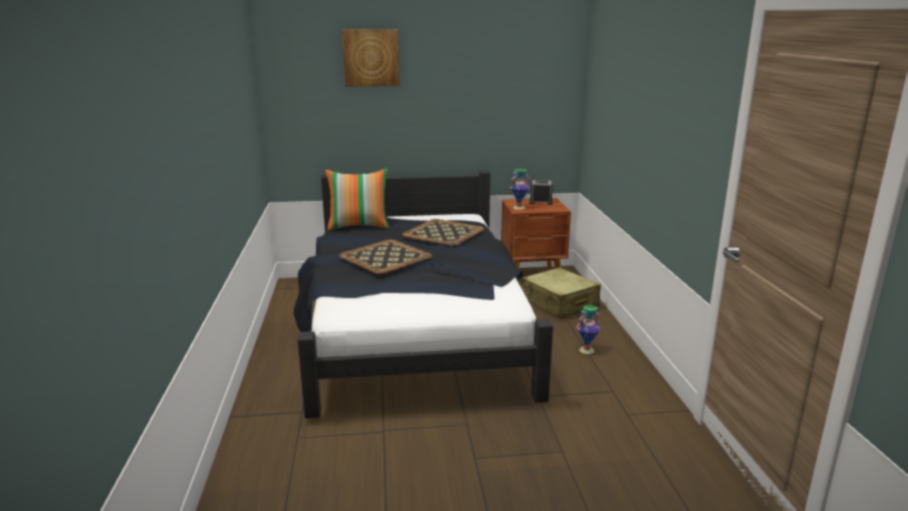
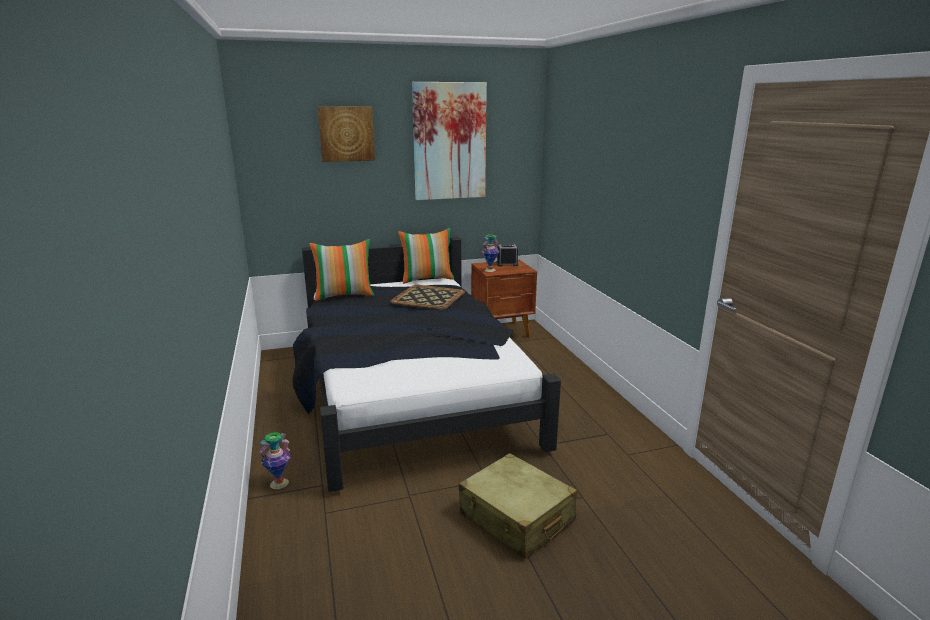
camera: 10 degrees left, 0 degrees up
(385, 257) = (382, 325): tray -> none
(451, 214) = (427, 279): none -> pillow
(481, 67) = (449, 142): none -> picture
(559, 304) = (534, 356): beige suitcase -> beige suitcase (516, 518)
(586, 350) = (572, 397): vase -> vase (279, 483)

